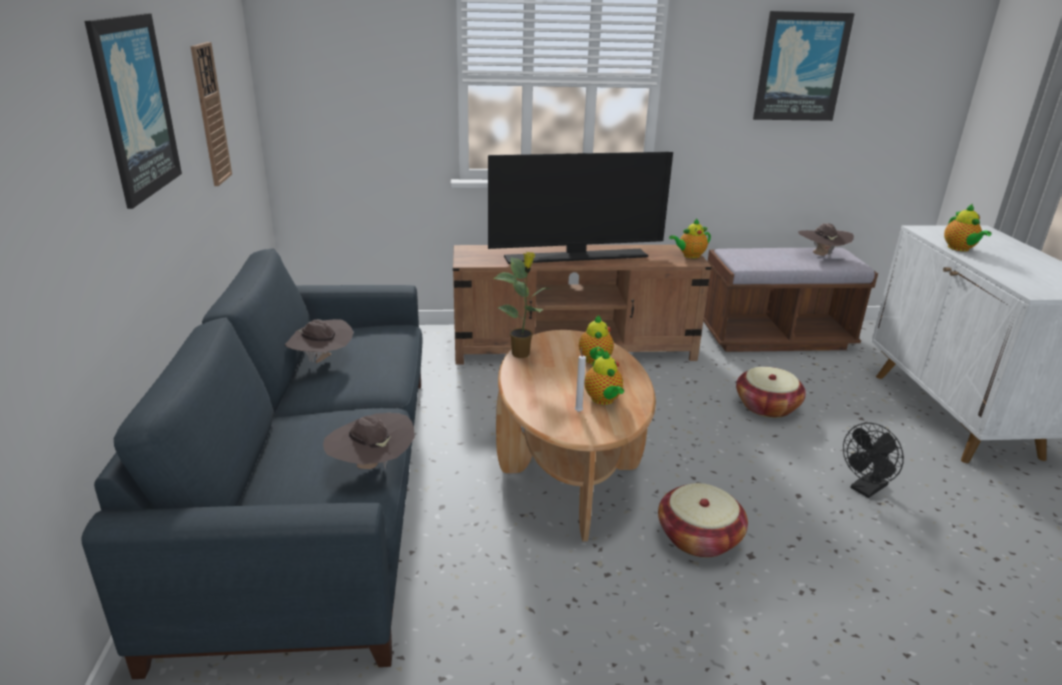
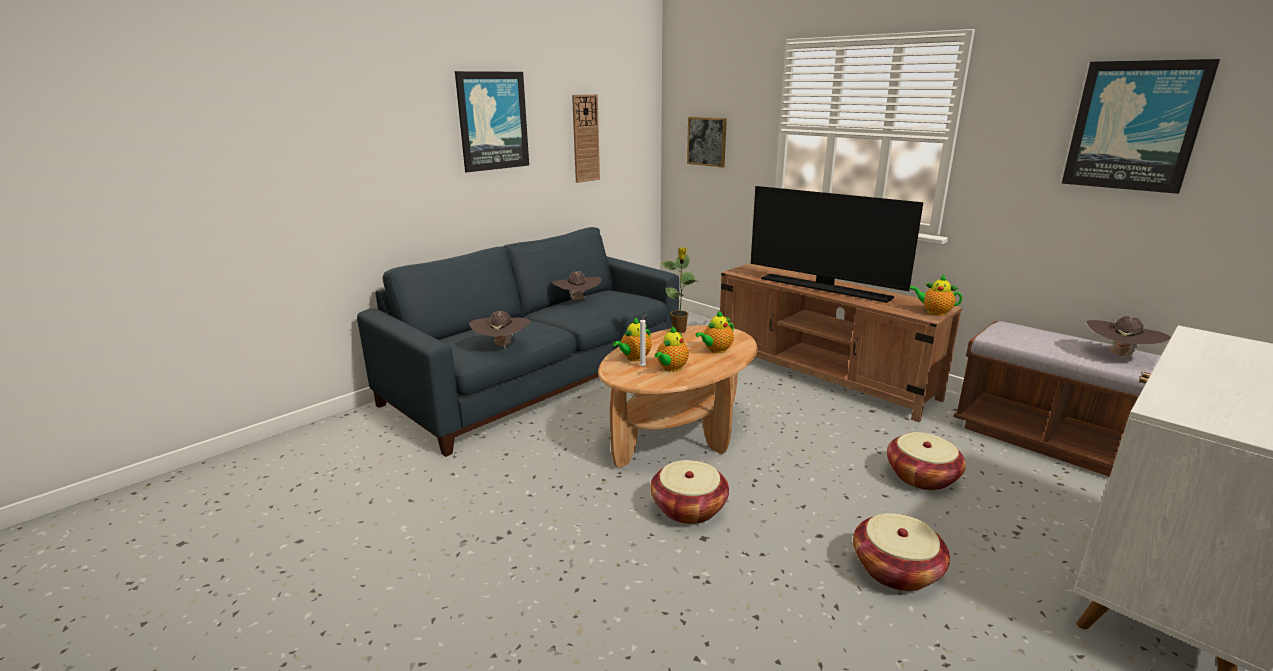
camera: 50 degrees right, 5 degrees down
(343, 99) = (707, 141): none -> picture
(865, 489) = (896, 570): black fan -> basket
(960, 249) = (1192, 358): teapot -> teapot (634, 358)

